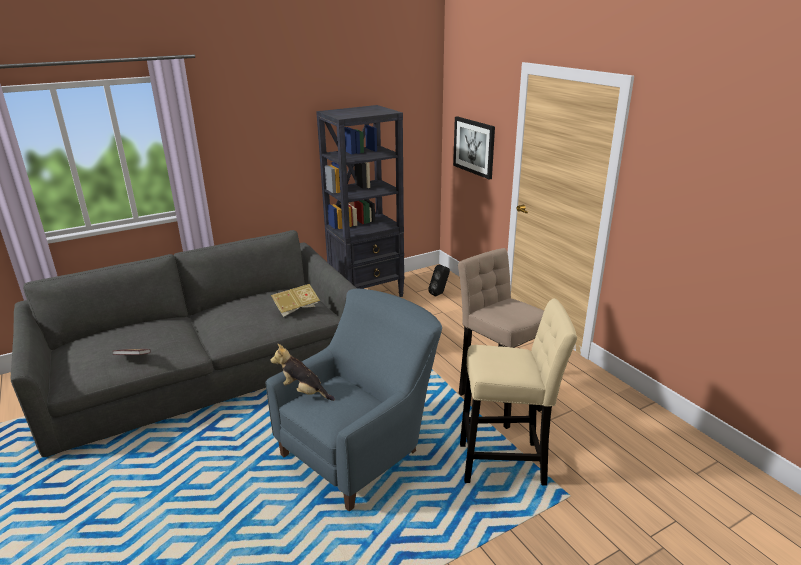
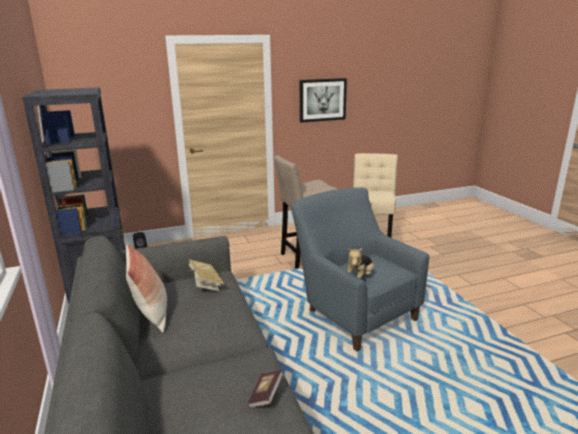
camera: 80 degrees left, 5 degrees down
(249, 297) = (151, 314): none -> pillow
(474, 147) = (115, 119): picture -> picture (322, 100)

